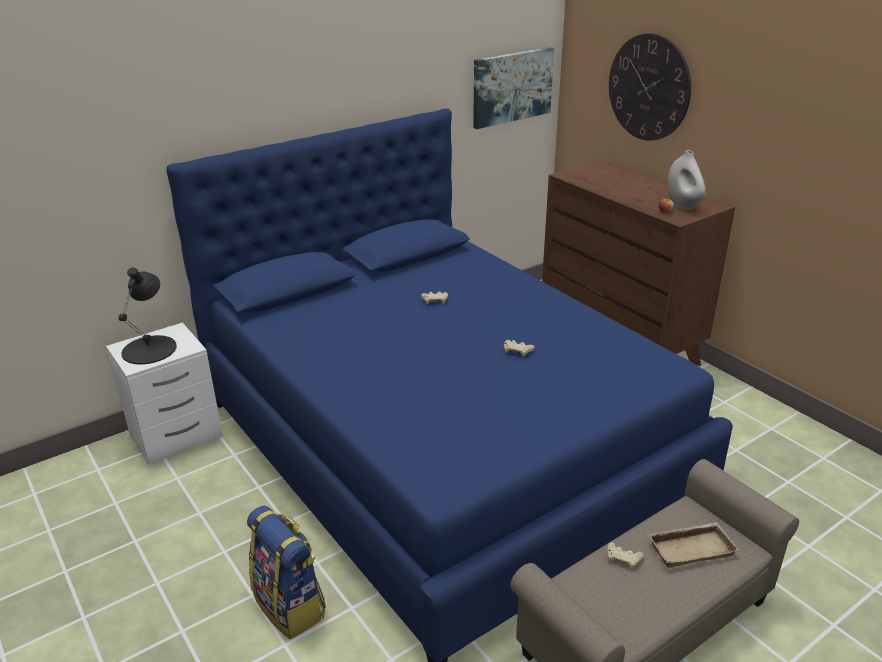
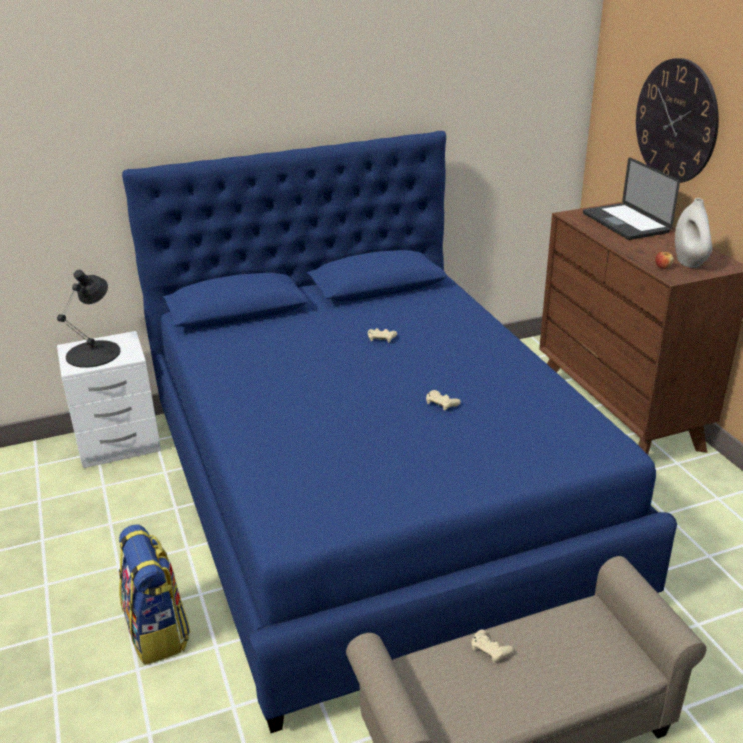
camera: 15 degrees right, 0 degrees up
(512, 87) = (528, 111): picture -> none
(614, 178) = (625, 223): none -> laptop
(691, 547) = (573, 653): beige tray -> none

